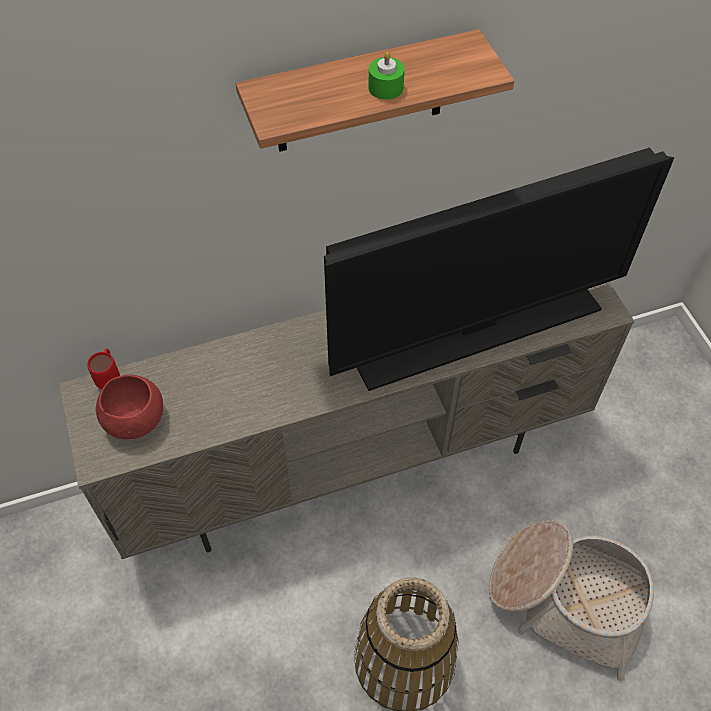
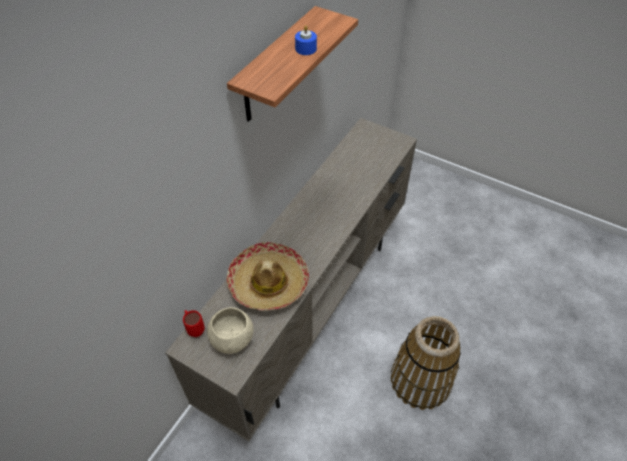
camera: 40 degrees left, 5 degrees down
(134, 420) = (232, 339): red bowl -> beige bowl
(237, 384) = (268, 283): none -> hat
(385, 87) = (306, 49): green candle -> blue candle
(477, 331) = (358, 183): television -> none
(566, 598) = (458, 297): basket -> none

